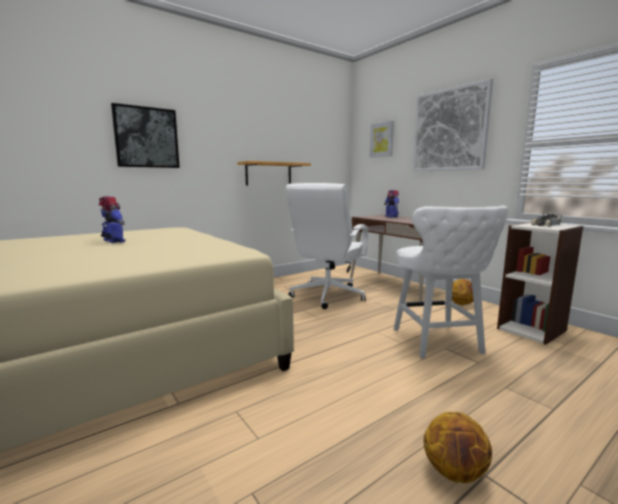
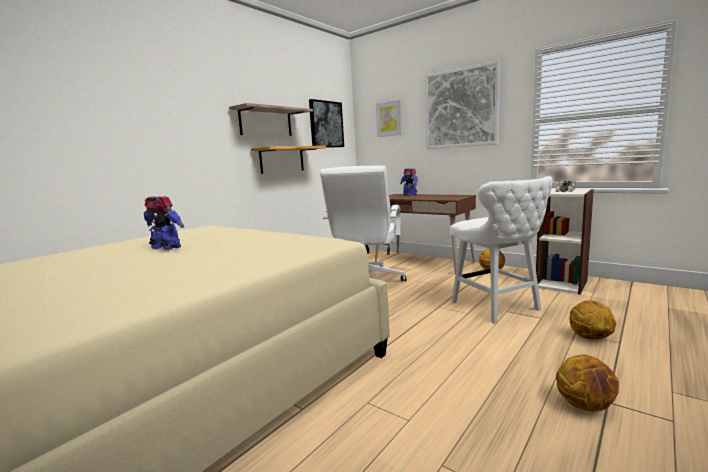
camera: 15 degrees left, 0 degrees up
(146, 137) = (154, 125): picture -> picture (326, 124)
(254, 139) = (266, 122): none -> shelf
(520, 395) = (589, 337): none -> basketball

